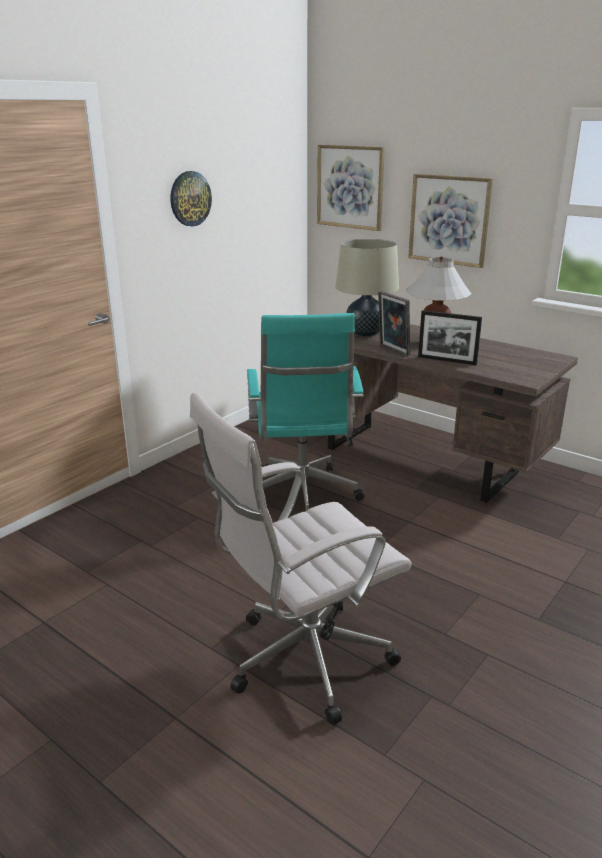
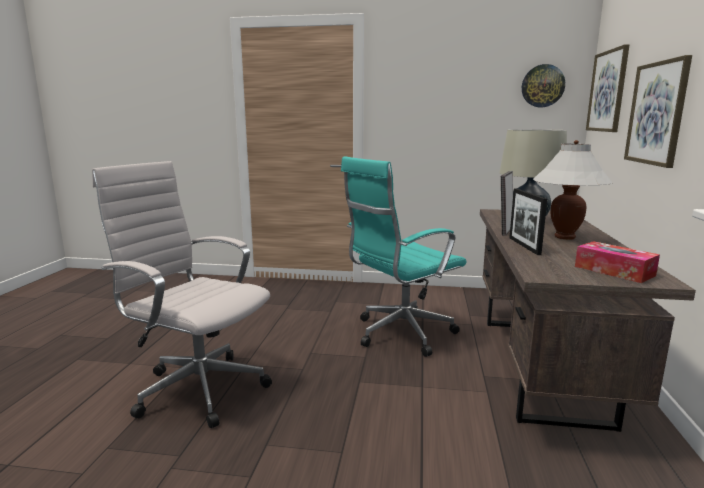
camera: 60 degrees right, 10 degrees down
(190, 198) = (436, 94): wall clock -> wall clock (542, 86)
(530, 360) = (614, 271): none -> tissue box

